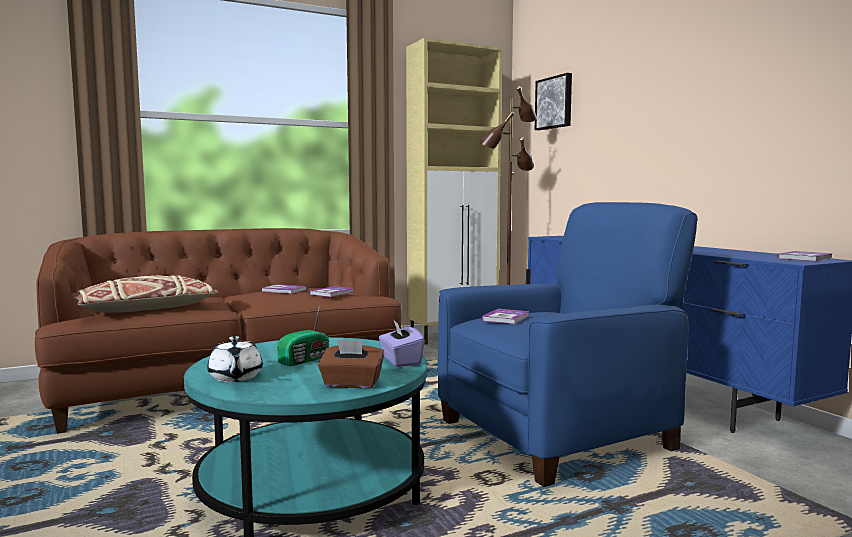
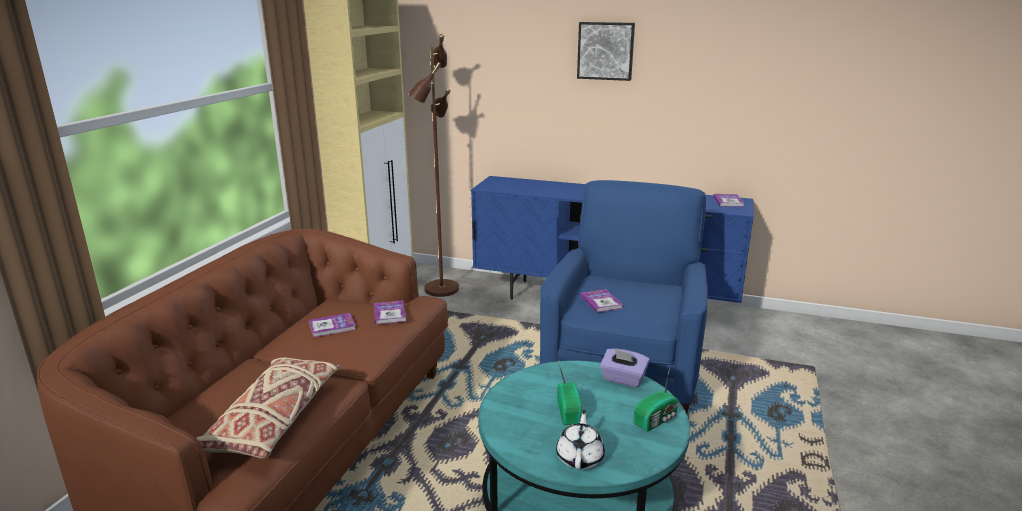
camera: 45 degrees left, 15 degrees up
(235, 377) = (580, 457): white teapot -> white teapot turned 105 degrees counterclockwise
(351, 384) = (657, 420): brown tissue box -> radio
(554, 102) = (450, 40): picture -> picture (605, 51)

